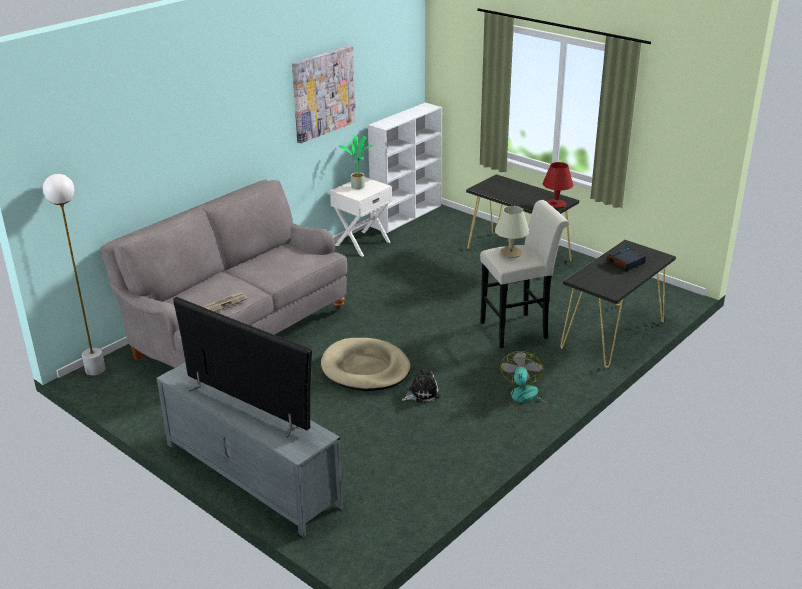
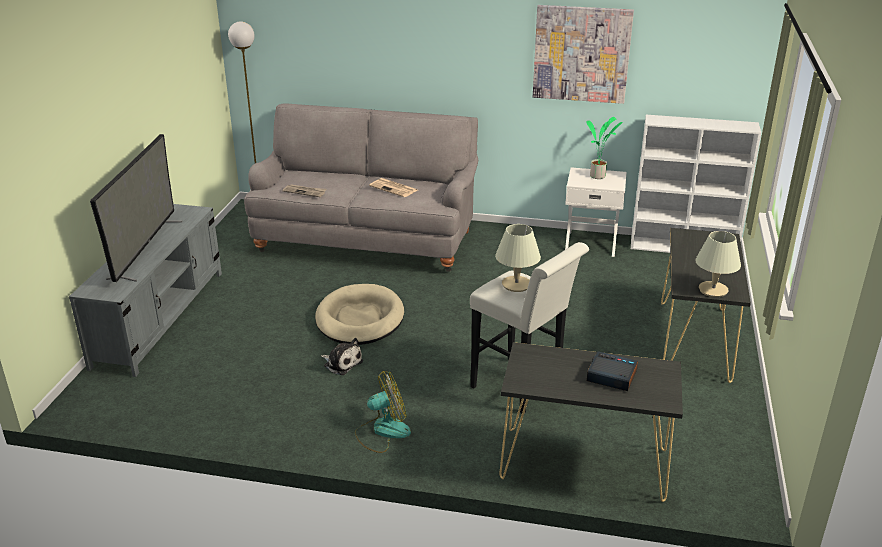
camera: 60 degrees right, 0 degrees up
(273, 263) = (394, 188): none -> newspaper
(556, 204) = (713, 290): red table lamp -> beige table lamp

